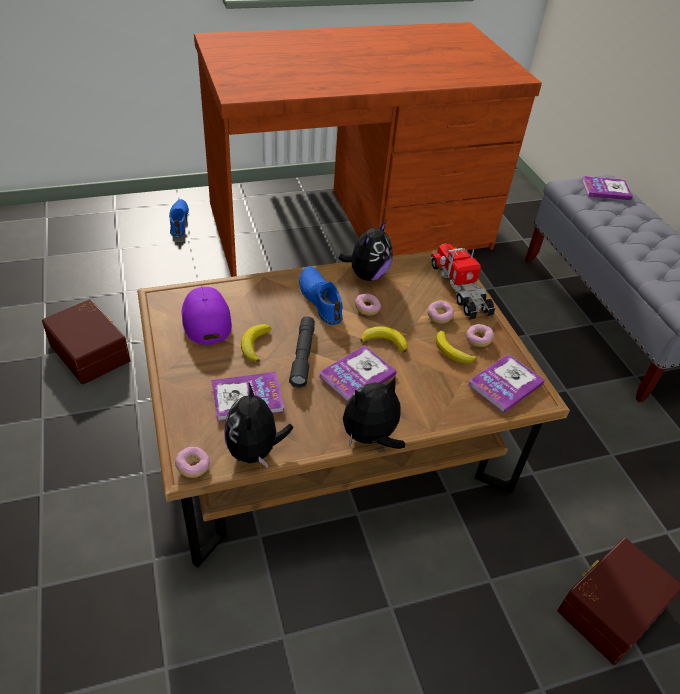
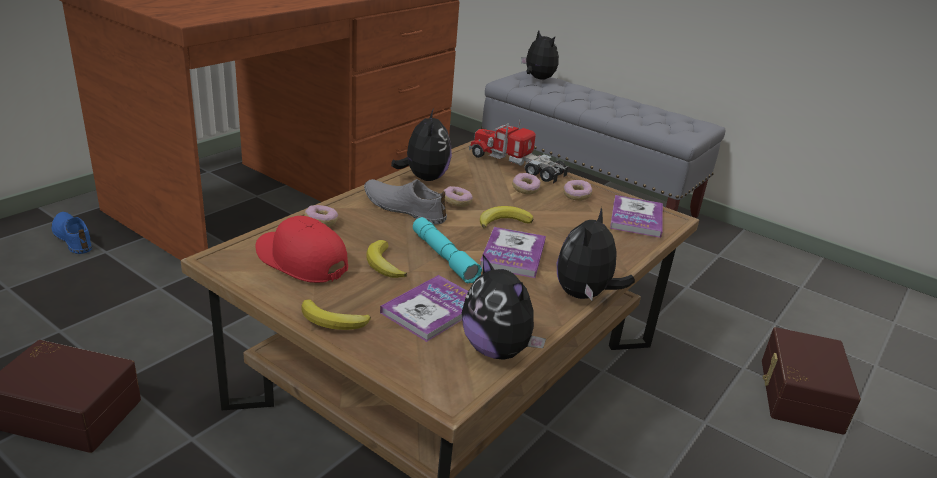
camera: 35 degrees left, 15 degrees down
(193, 466) = (453, 390): donut -> donut (321, 222)
(205, 319) = (301, 260): purple cap -> red cap
(303, 356) = (444, 257): grey flashlight -> turquoise flashlight
(320, 299) = (404, 208): blue shoe -> grey shoe
(452, 351) = (567, 210): banana -> banana (333, 321)
(605, 189) = (537, 79): book -> plush toy

